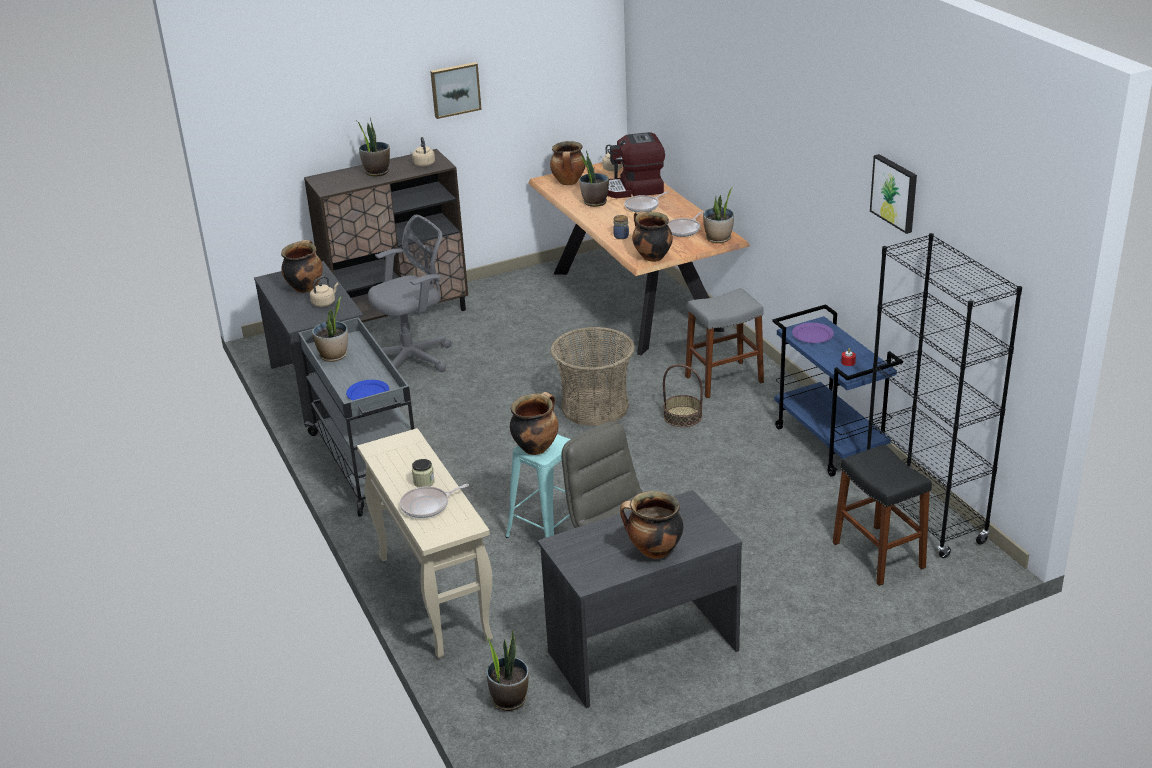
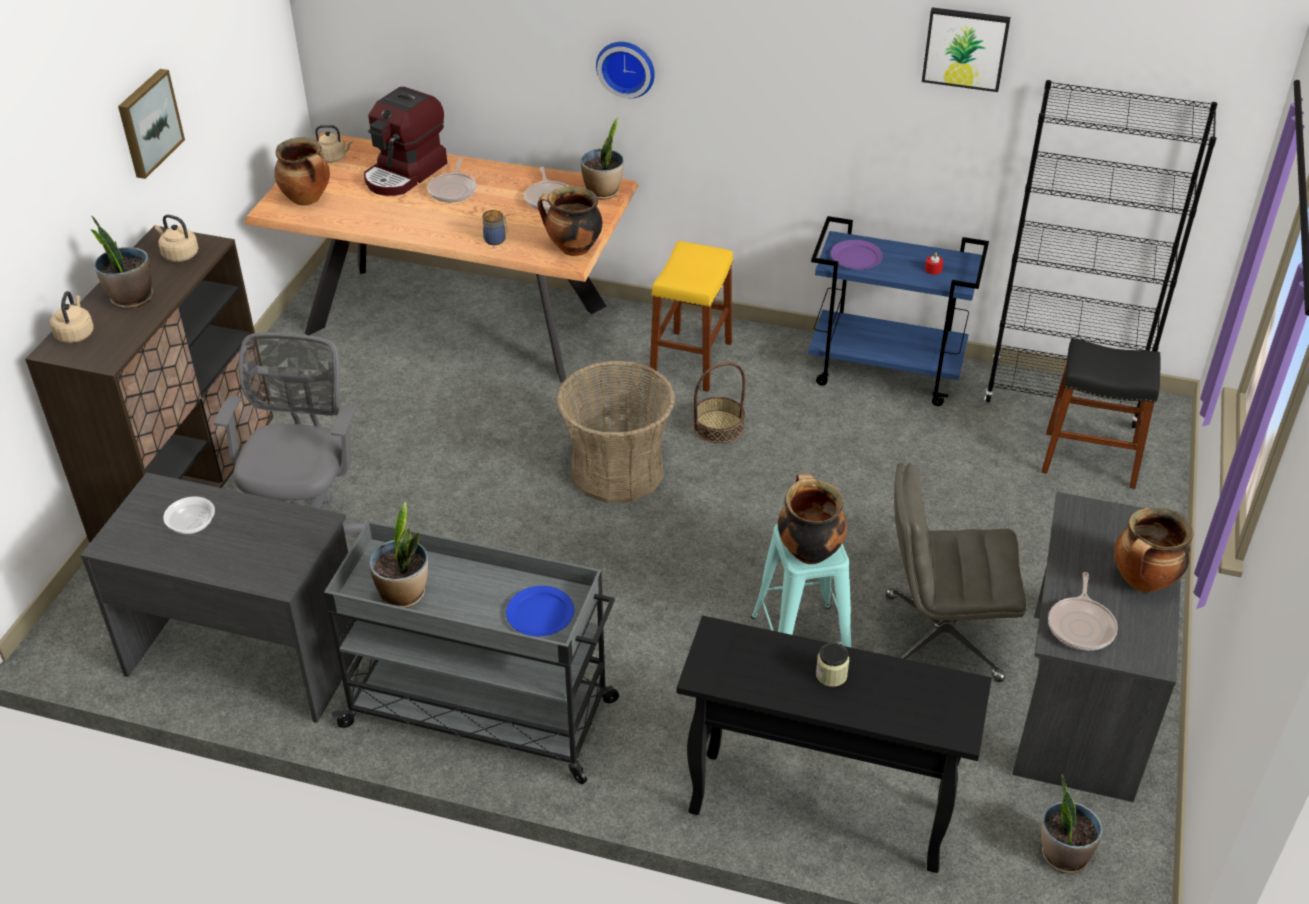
camera: 50 degrees left, 10 degrees up
(305, 287) = (192, 525): cooking pot -> bowl
(324, 303) = (262, 530): beige kettle -> beige kettle (75, 334)
(428, 505) = (886, 699): frying pan -> frying pan (1081, 625)
(433, 597) = (816, 811): beige console table -> black console table
(594, 202) = (386, 211): potted plant -> none
(724, 379) = (691, 361): grey stool -> yellow stool
(746, 153) = (626, 67): none -> wall clock

